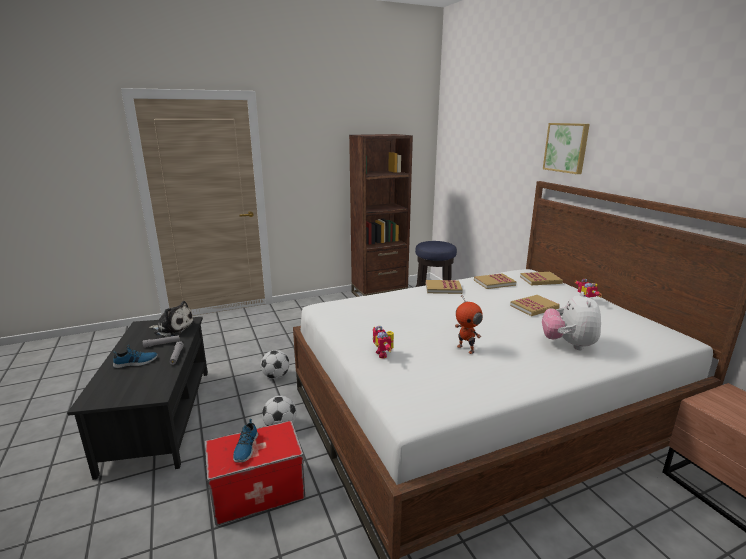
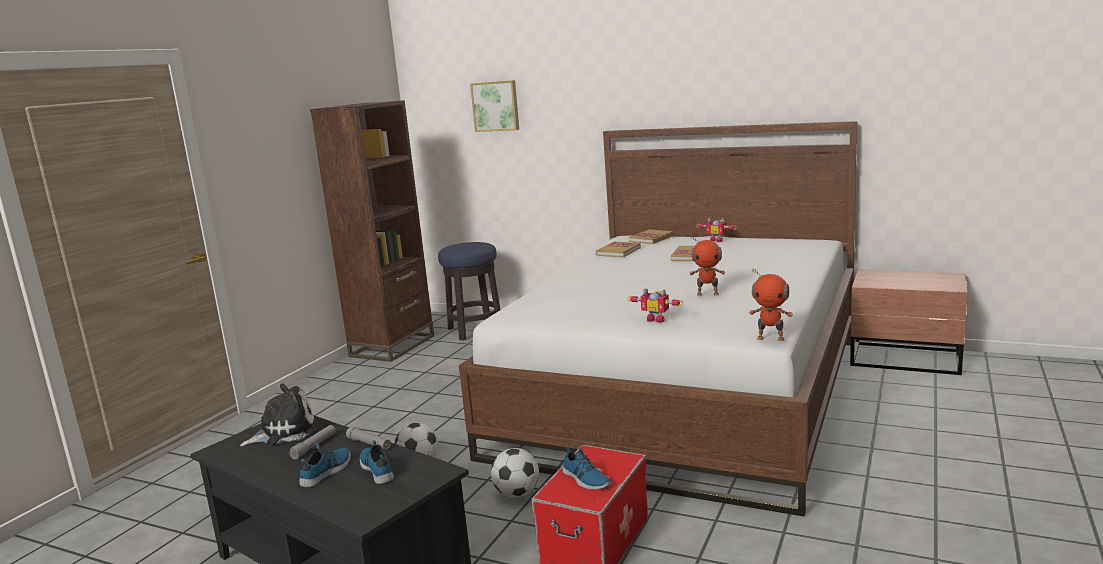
camera: 40 degrees left, 5 degrees down
(148, 374) = (378, 469): none -> shoe
(410, 419) = (770, 338): none -> toy robot
(443, 288) = (585, 268): book -> none
(566, 147) = (631, 88): picture -> picture (496, 106)
(568, 344) = (766, 267): plush toy -> none

